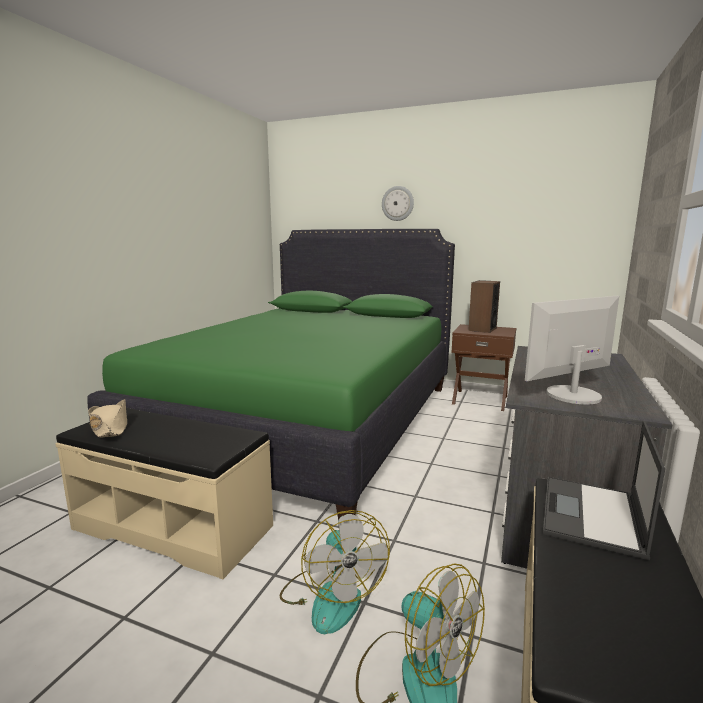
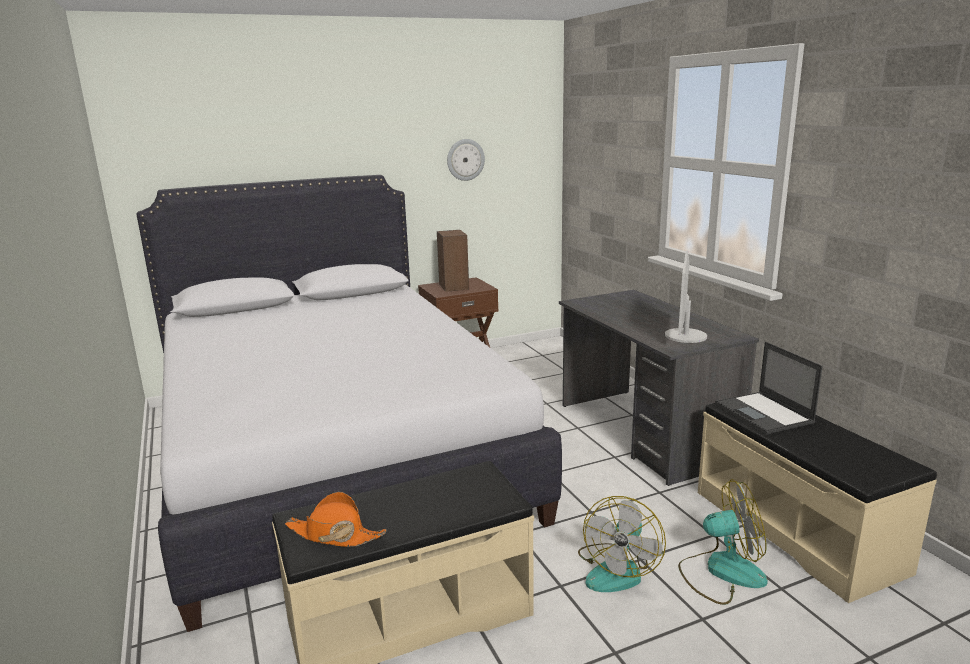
camera: 45 degrees left, 5 degrees up
(110, 428) = (334, 535): beige hat -> orange hat
(308, 420) = (333, 455): green bed -> white bed
(331, 596) = (617, 570): fan -> fan turned 90 degrees clockwise
(397, 203) = (319, 143): wall clock -> wall clock (465, 159)

